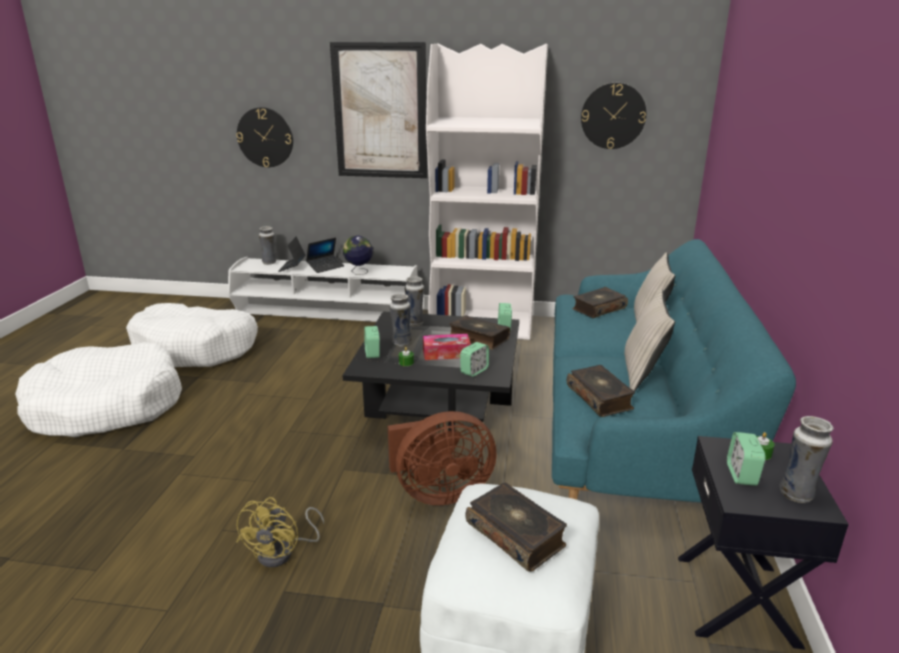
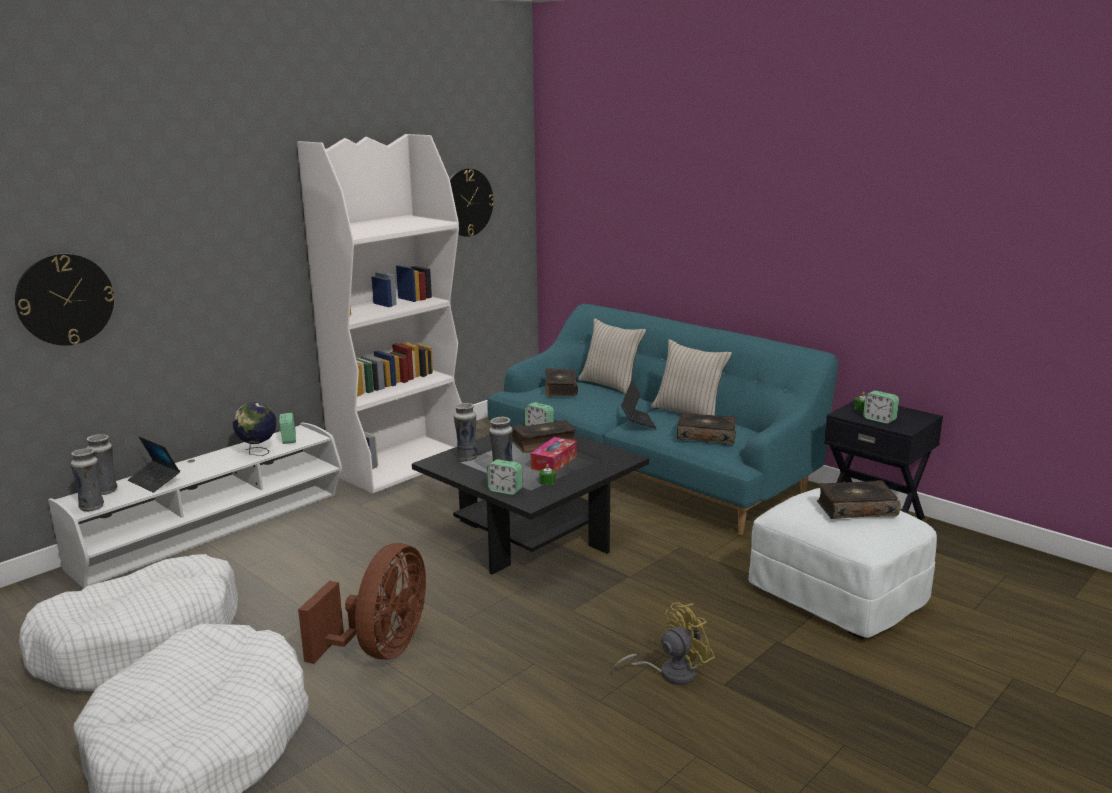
camera: 55 degrees left, 5 degrees down
(283, 552) = (670, 673): yellow fan -> yellow fan turned 75 degrees counterclockwise
(325, 267) = (200, 464): laptop -> laptop (638, 421)
(380, 112) = (234, 233): picture -> none
(439, 493) = (661, 575): brown fan -> brown fan (380, 649)
(474, 371) = (603, 461): alarm clock -> alarm clock (289, 440)
(797, 494) = (908, 415): vase -> vase (92, 507)

